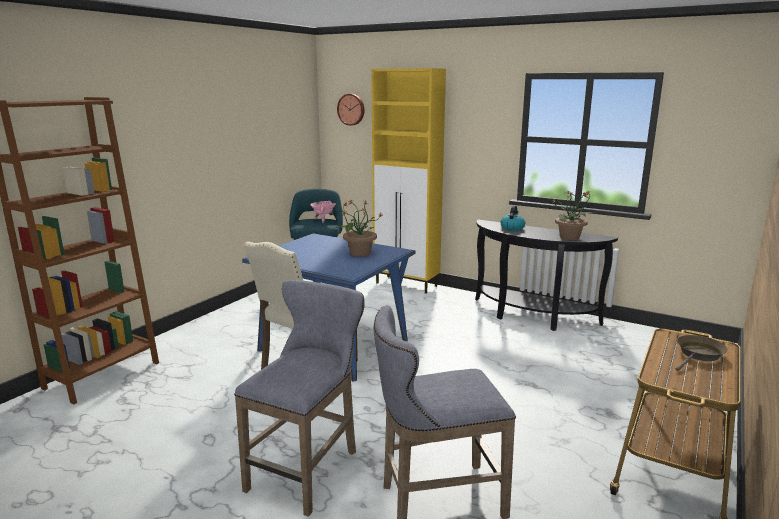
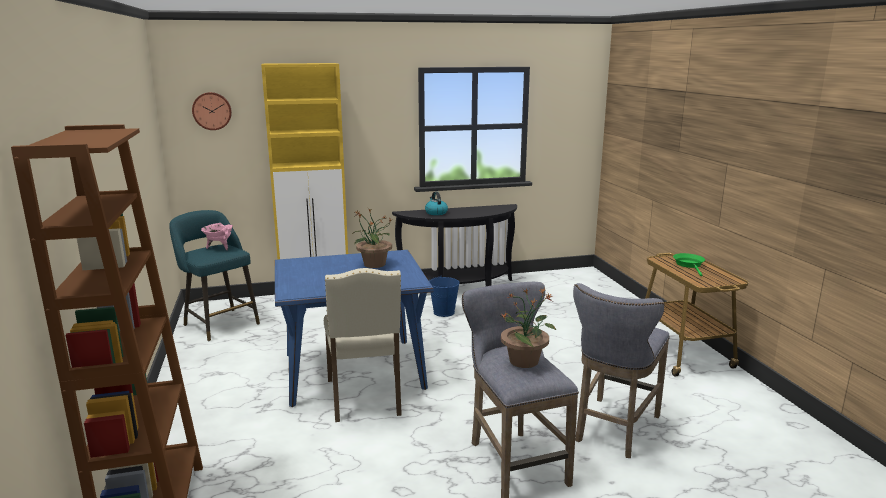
camera: 45 degrees left, 0 degrees up
(481, 330) = (444, 312): none -> blue bucket
(570, 237) = (490, 211): potted plant -> potted plant (524, 360)
(698, 355) = (689, 265): brown frying pan -> green frying pan

